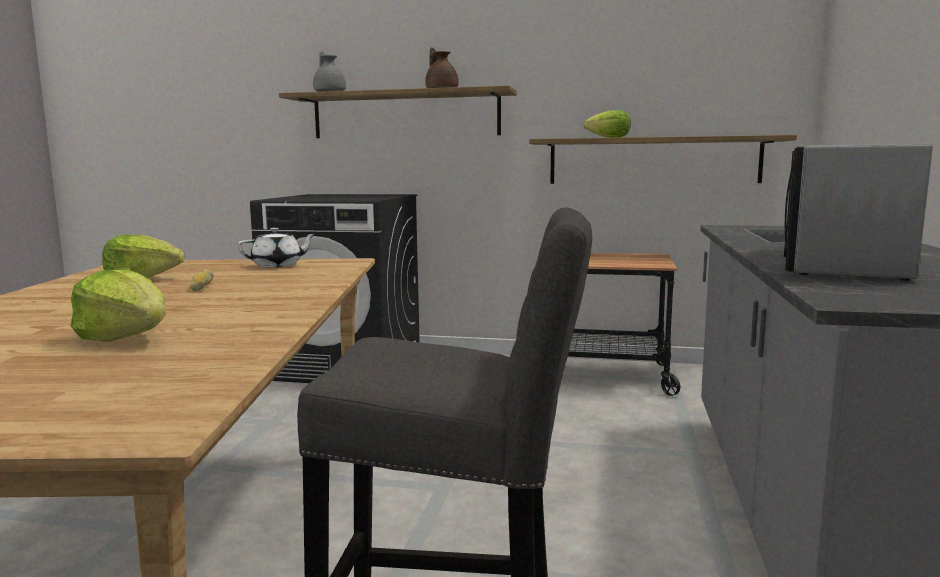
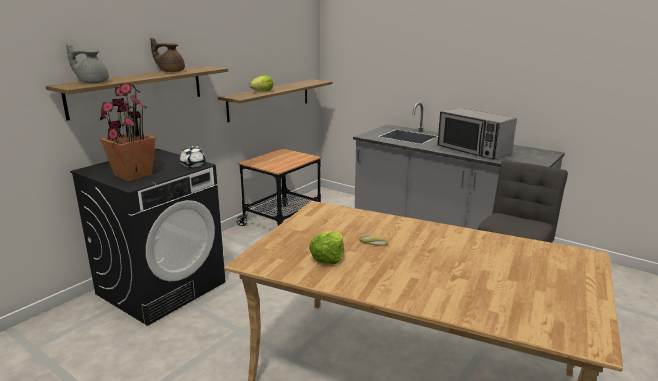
camera: 65 degrees left, 10 degrees up
(126, 338) = (486, 260): lettuce -> none
(278, 265) = (314, 222): white teapot -> white teapot (193, 164)
(307, 197) = (132, 175): none -> potted plant

